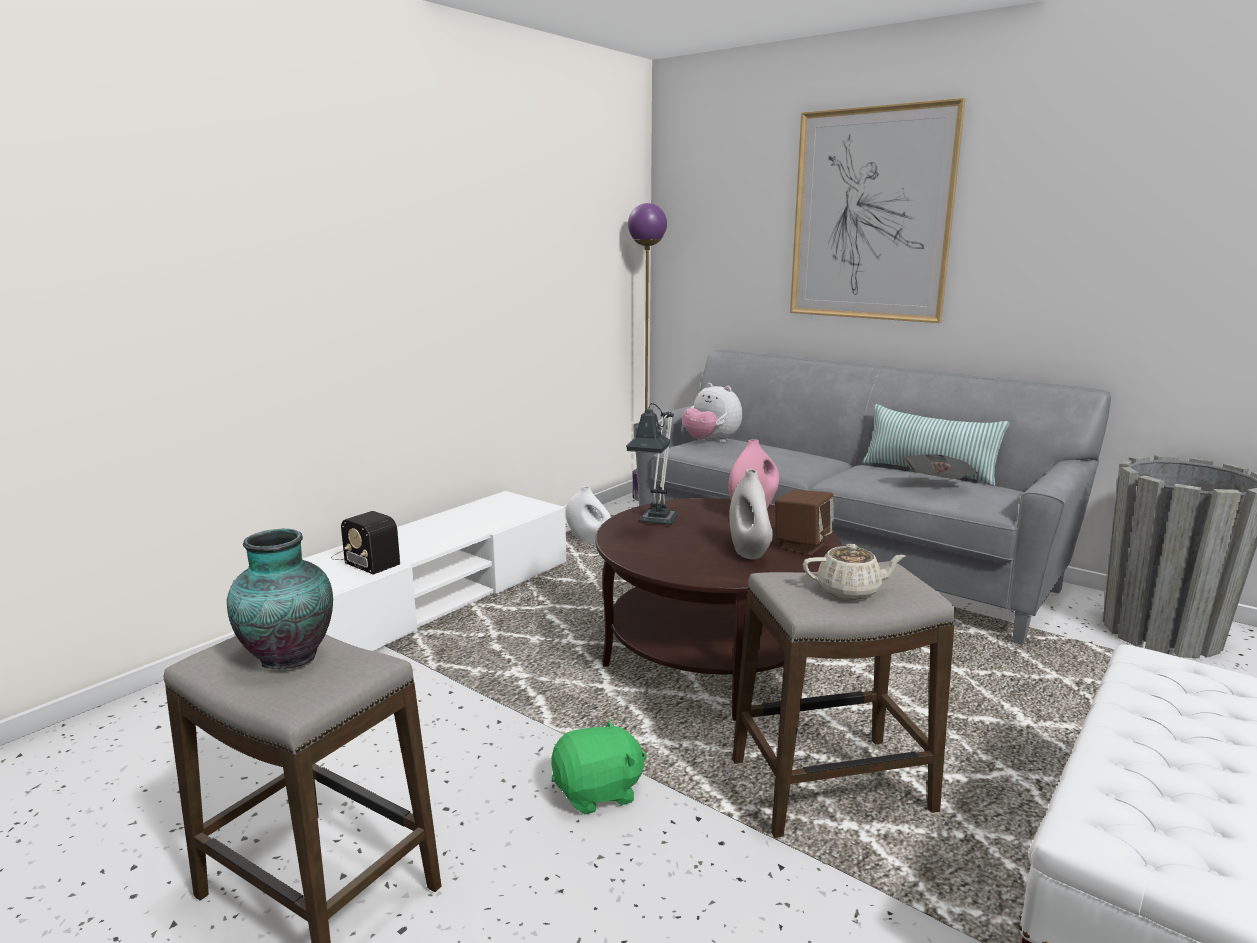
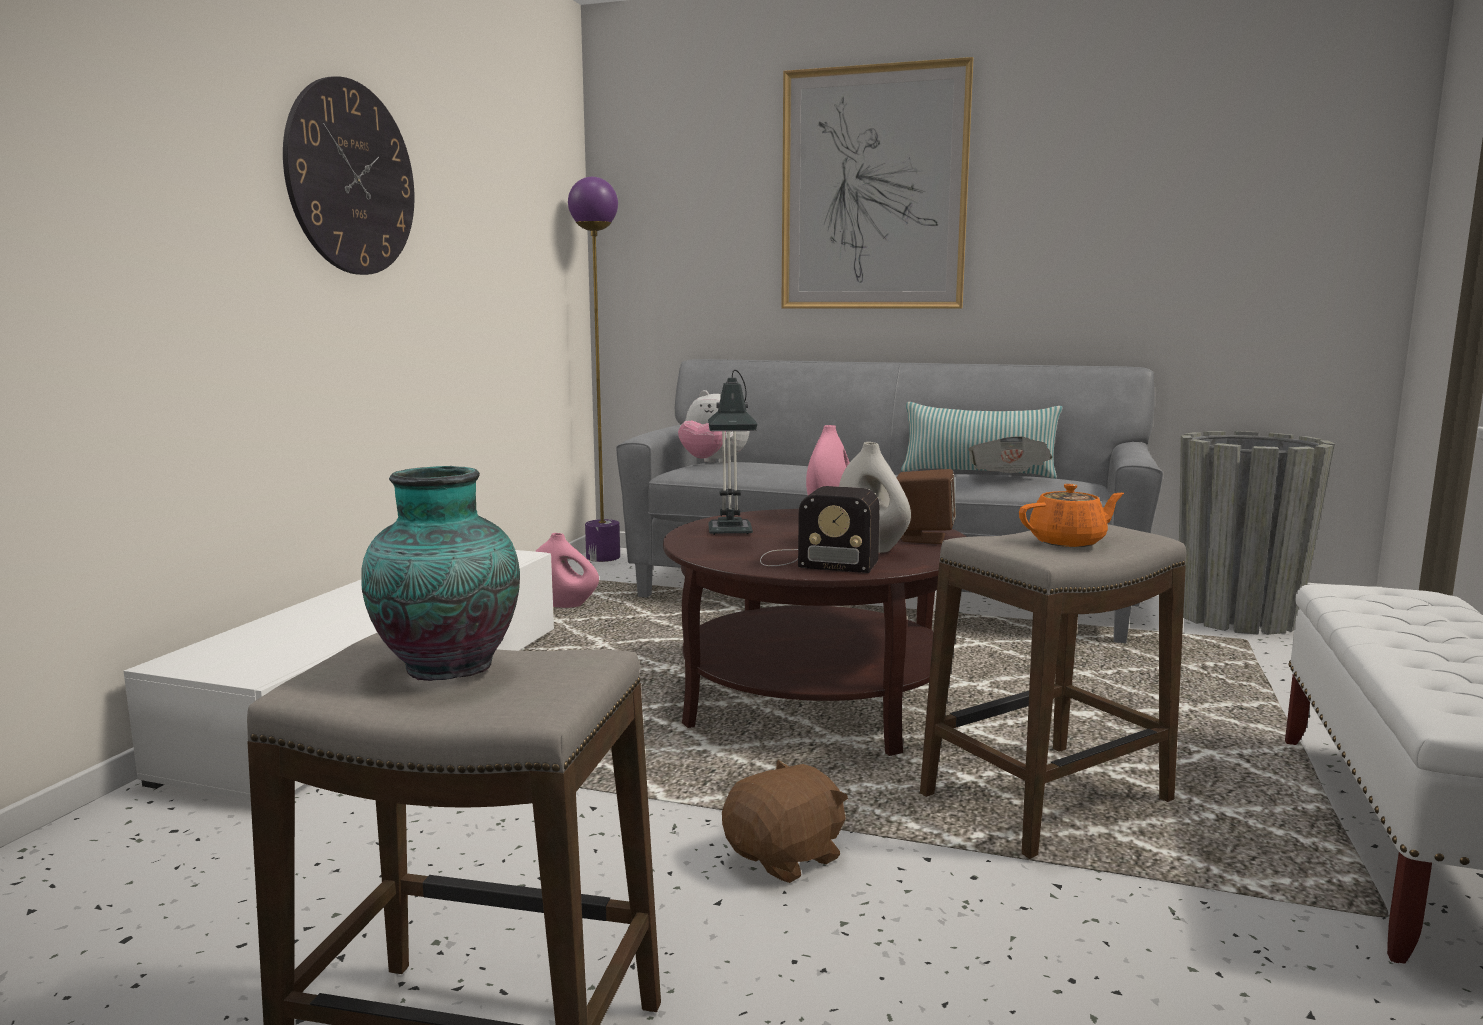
camera: 20 degrees left, 5 degrees down
(365, 558) = (309, 628): radio -> radio (813, 561)
(427, 235) = (351, 178): none -> wall clock
(589, 540) = (564, 605): white vase -> pink vase
(598, 792) = (786, 857): green plush toy -> brown plush toy
(850, 591) = (1068, 542): beige teapot -> orange teapot

